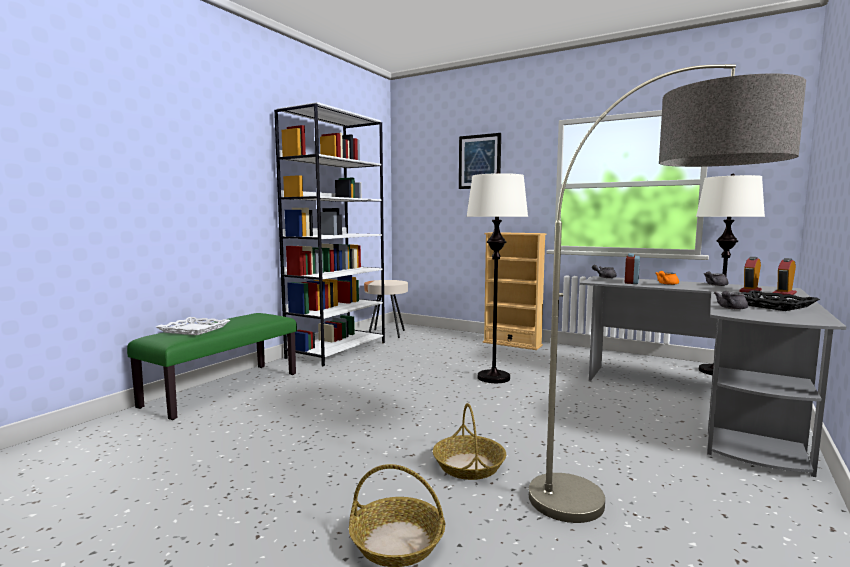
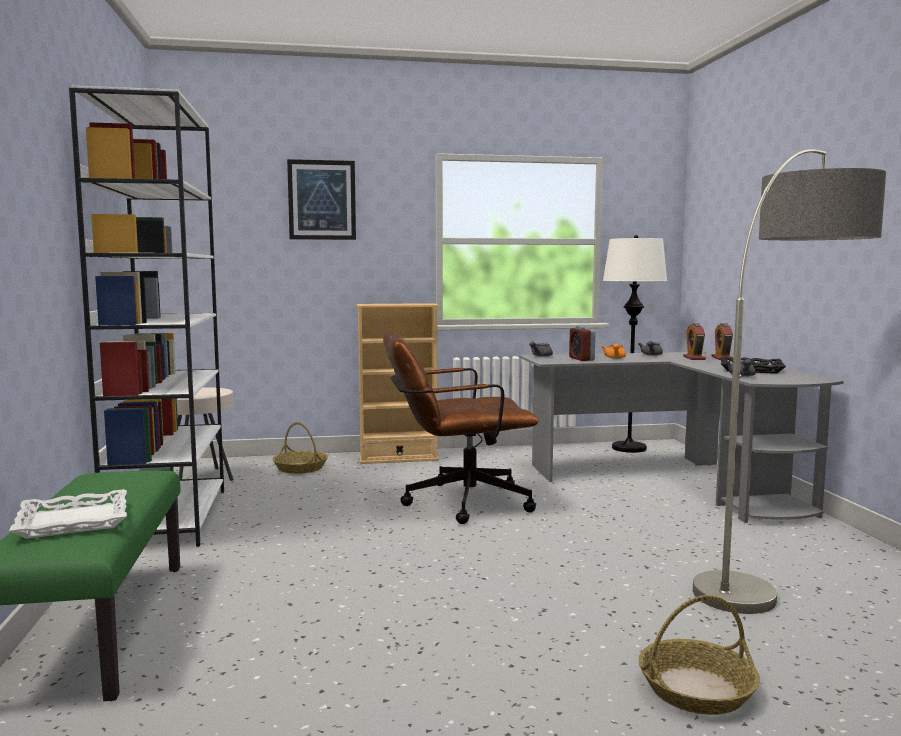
camera: 40 degrees left, 0 degrees up
(469, 466) = (614, 598): basket -> basket (301, 468)
(493, 377) = (456, 503): white floor lamp -> brown office chair

